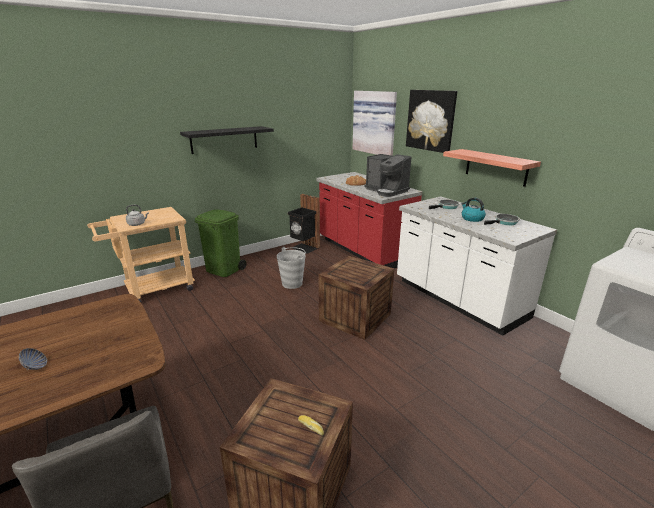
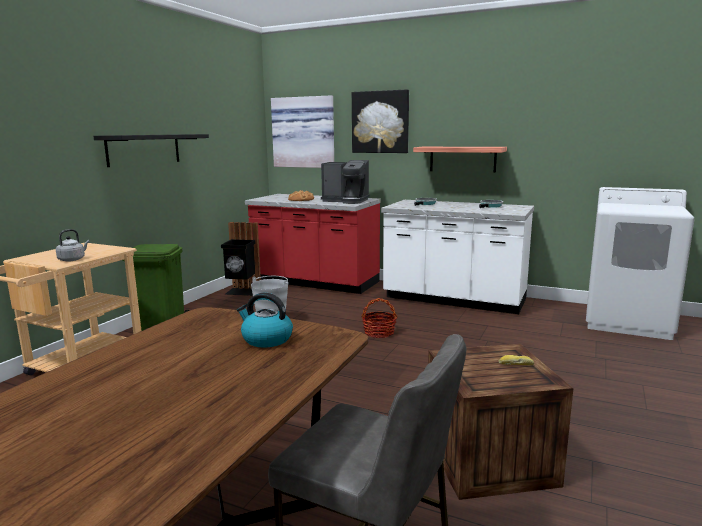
camera: 30 degrees left, 10 degrees down
(35, 366) = (218, 370): bowl -> none
(355, 317) = (379, 332): crate -> basket
(472, 218) = (461, 207): kettle -> kettle (266, 339)

